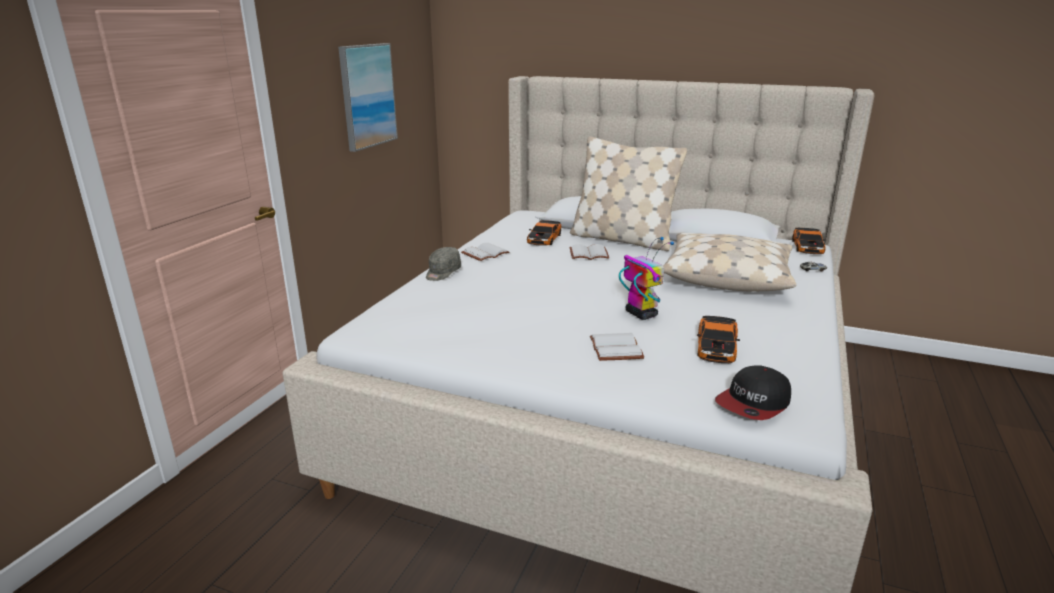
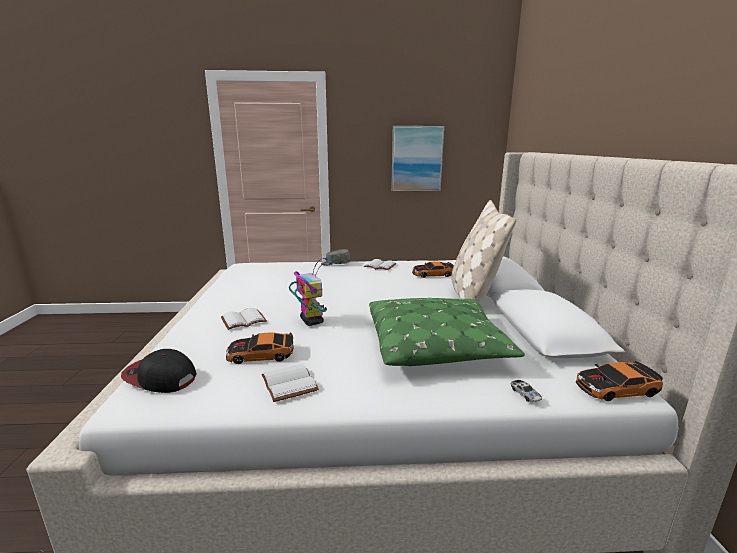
camera: 65 degrees right, 5 degrees down
(588, 254) = (417, 290): white book -> white book (287, 383)
(640, 314) = (311, 321): toy robot -> toy robot turned 60 degrees counterclockwise
(726, 276) = (436, 345): beige pillow -> green pillow

